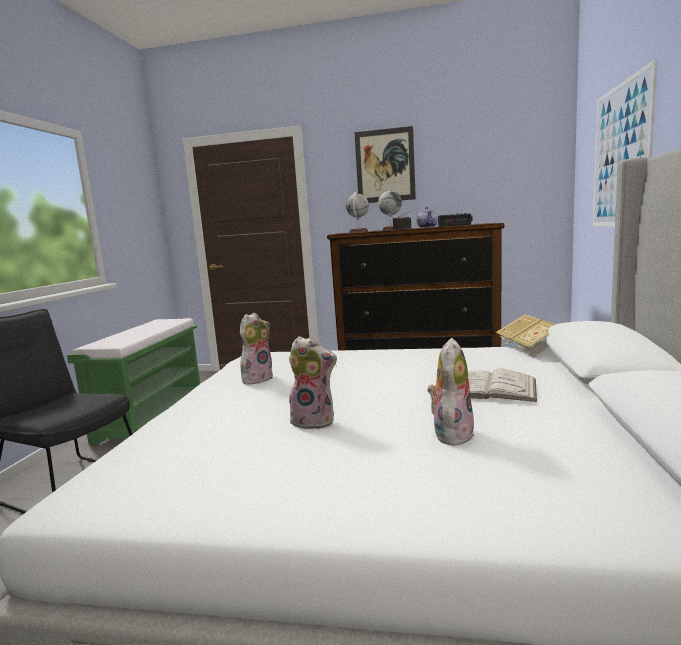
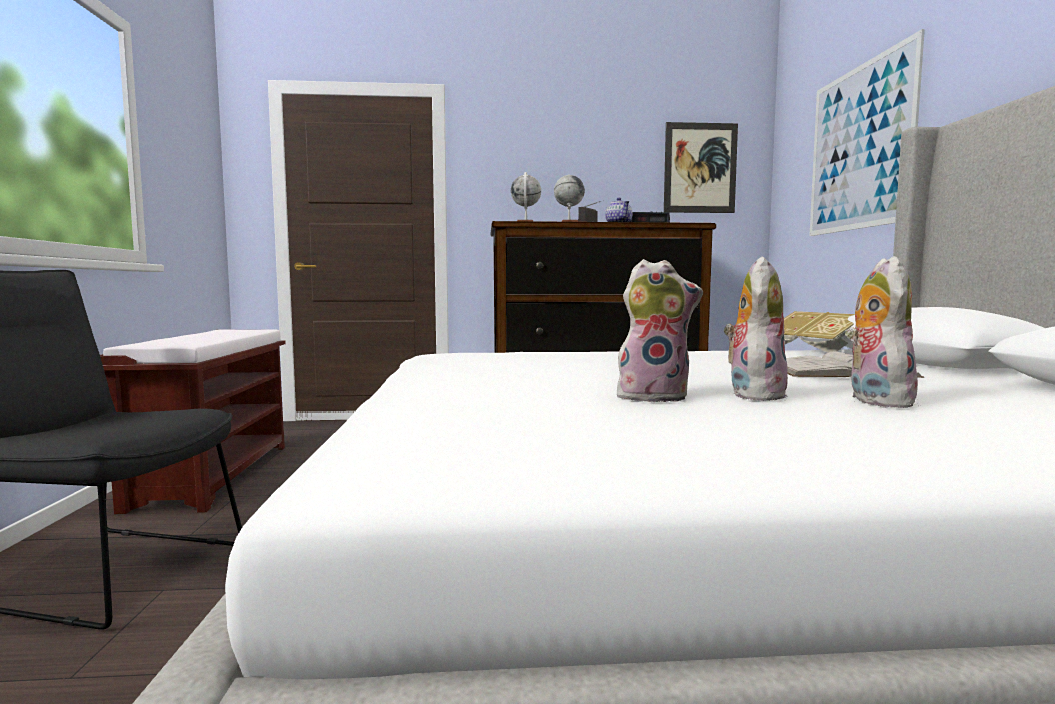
camera: 15 degrees left, 5 degrees down
(152, 416) = (214, 474): green bench -> brown bench
(257, 379) = (486, 368): plush toy -> plush toy (753, 394)
(385, 166) = (553, 149): picture -> picture (700, 168)

